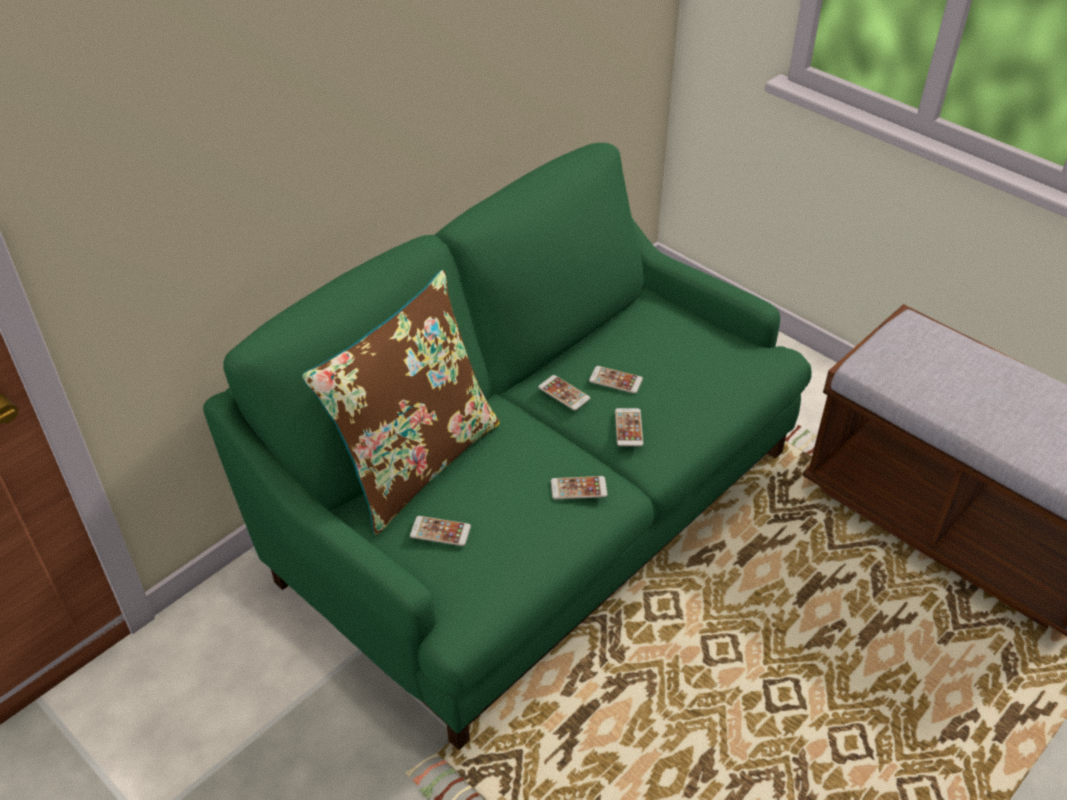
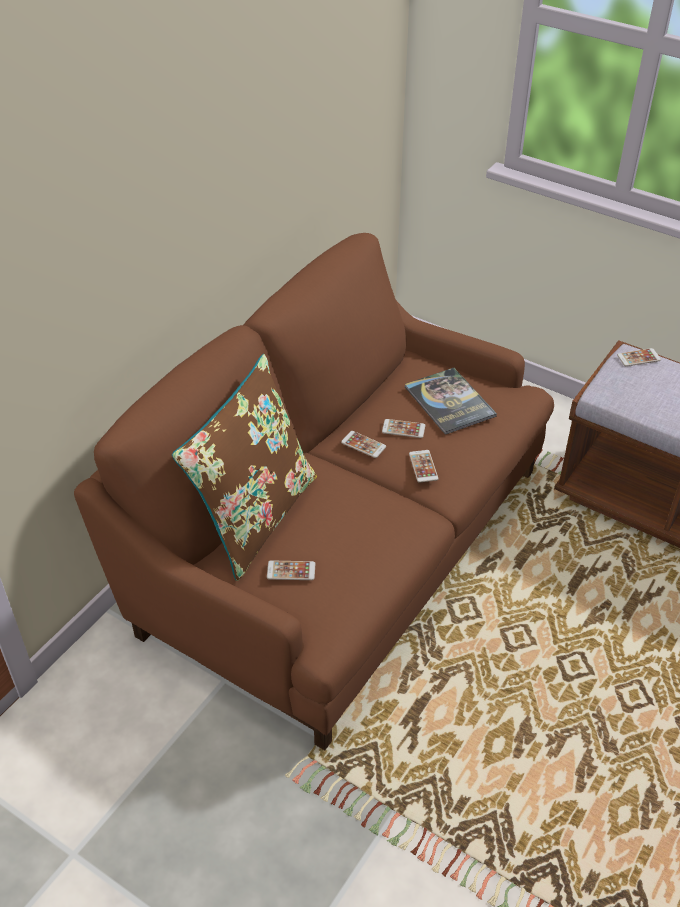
camera: 10 degrees left, 0 degrees up
(535, 507) = (341, 543): green sofa -> brown sofa
(578, 488) = (395, 521): phone -> phone (638, 358)
(678, 354) = (449, 402): none -> book

